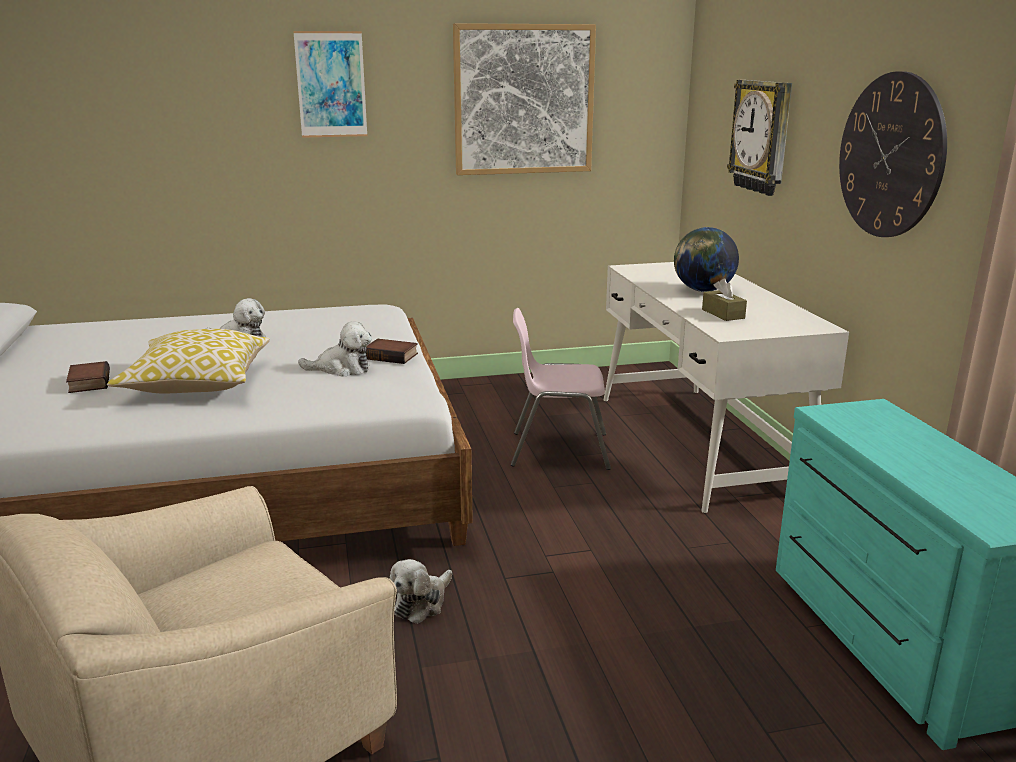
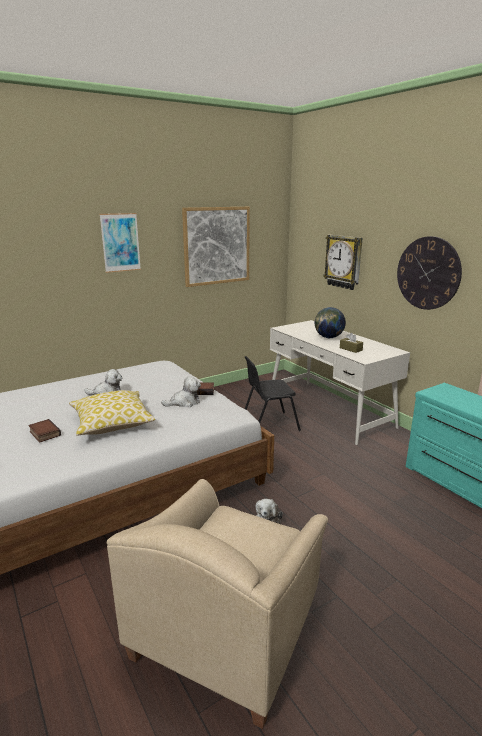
camera: 20 degrees left, 0 degrees up
(558, 450) = (268, 424): pink chair -> black chair

